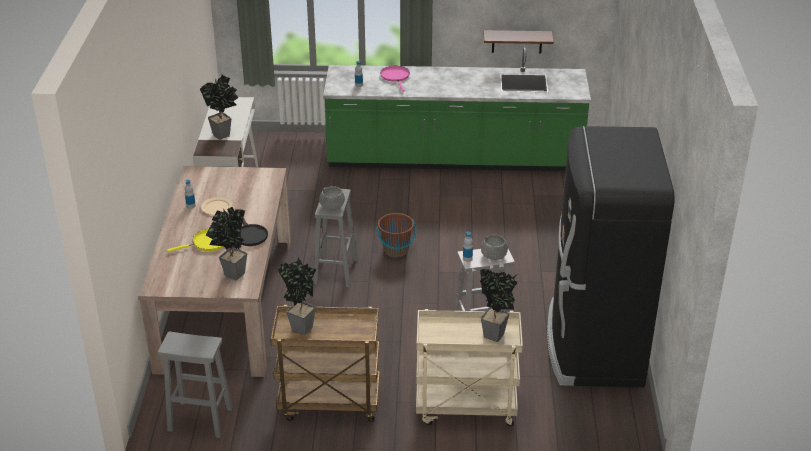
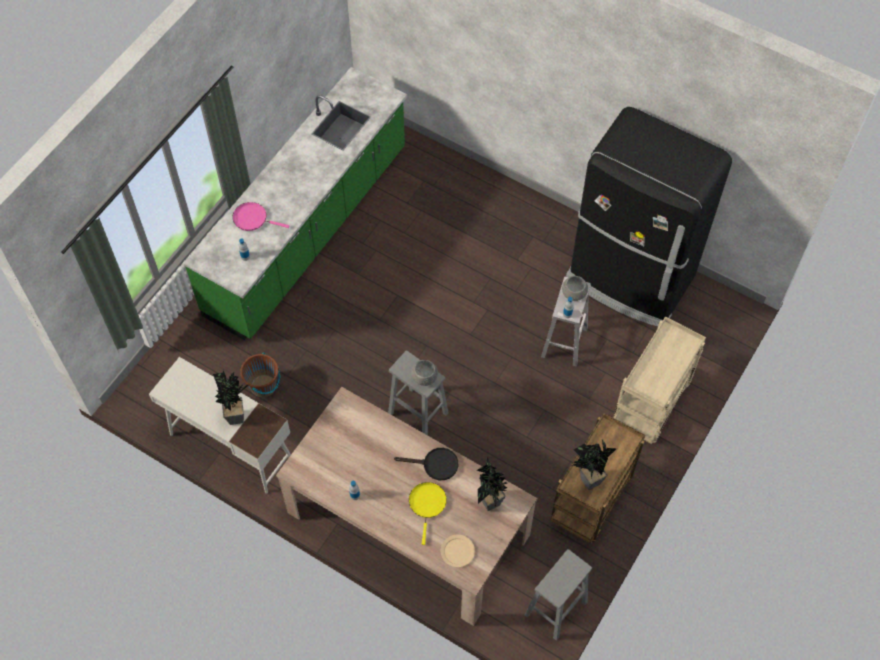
camera: 60 degrees left, 25 degrees up
(217, 207) = (372, 474): beige plate -> beige plate (457, 551)
(396, 250) = (418, 351): brown bucket -> brown bucket (263, 386)
(496, 337) = (679, 348): potted plant -> none
(517, 41) = (291, 93): shelf -> none

